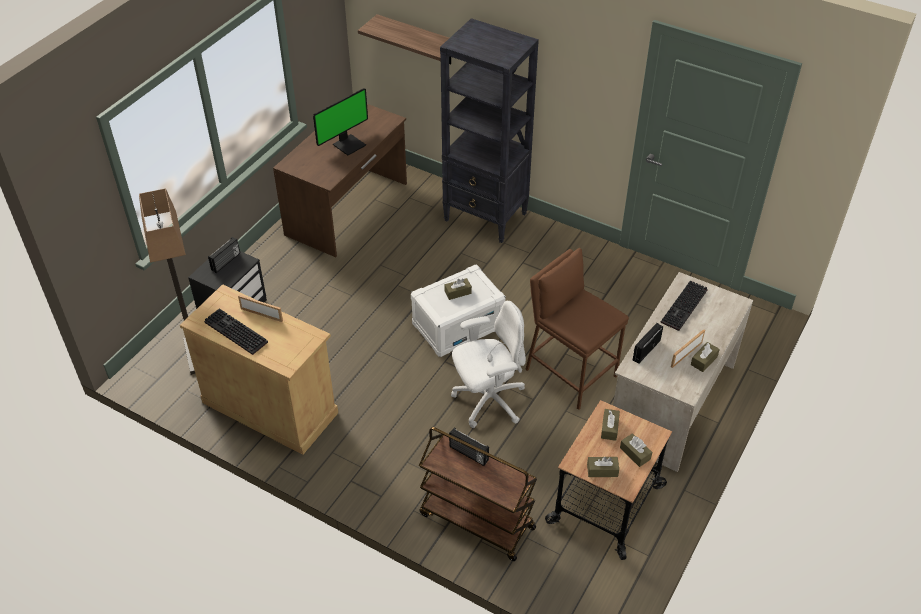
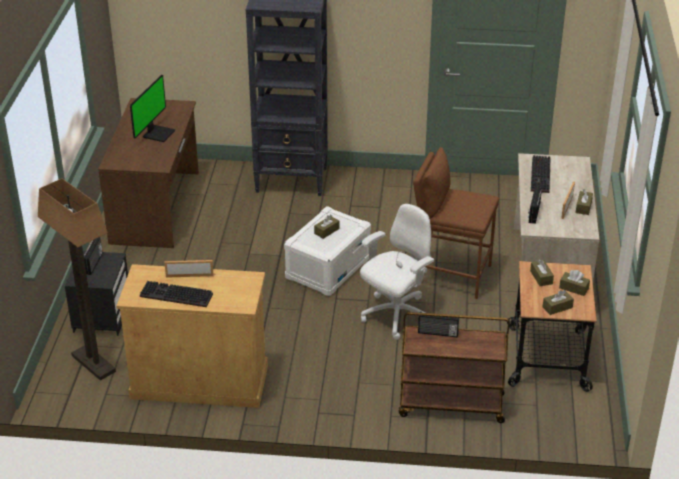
camera: 25 degrees left, 10 degrees down
(418, 40) = (195, 21): shelf -> none

